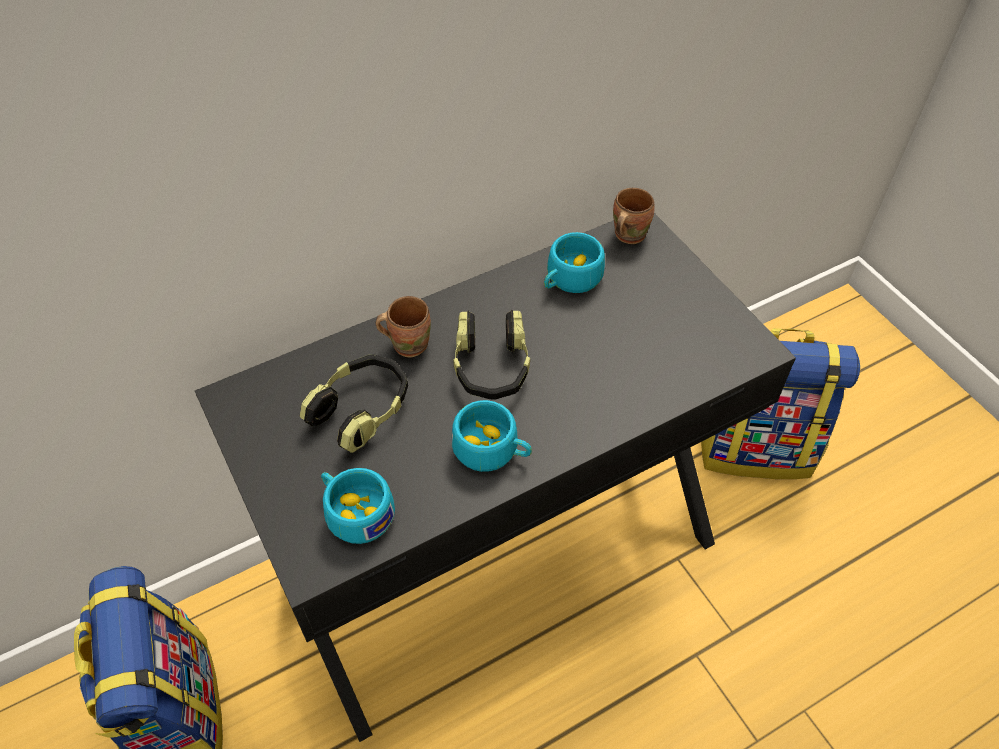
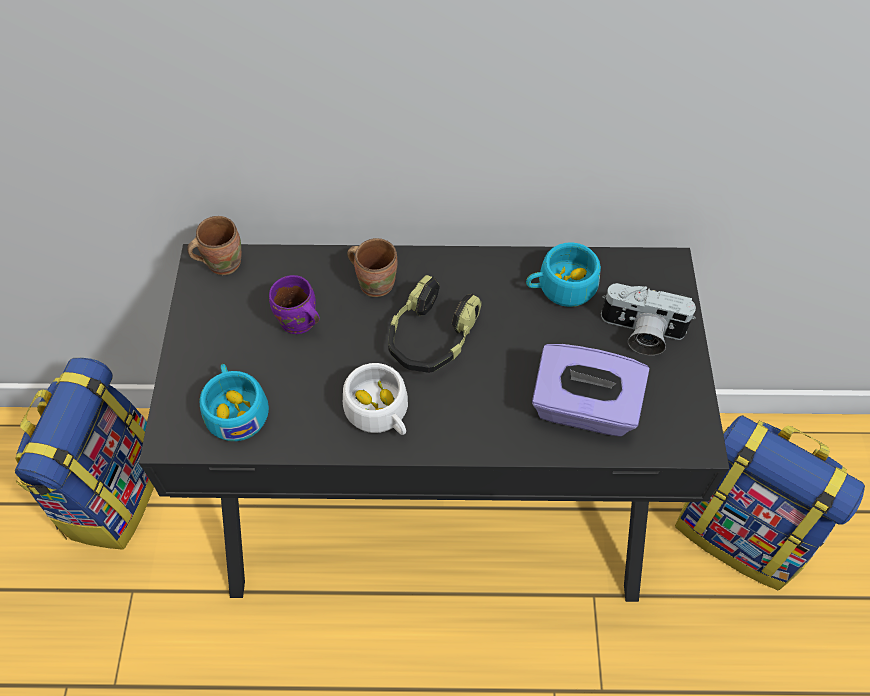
camera: 30 degrees right, 5 degrees up
(361, 410) = (298, 324): headphones -> purple mug
(492, 450) = (381, 414): turquoise cup -> white cup
(627, 235) = (647, 267): brown mug -> brown mug (221, 262)
(656, 365) = (583, 409): none -> purple tissue box
(658, 286) = (640, 333): none -> camera

